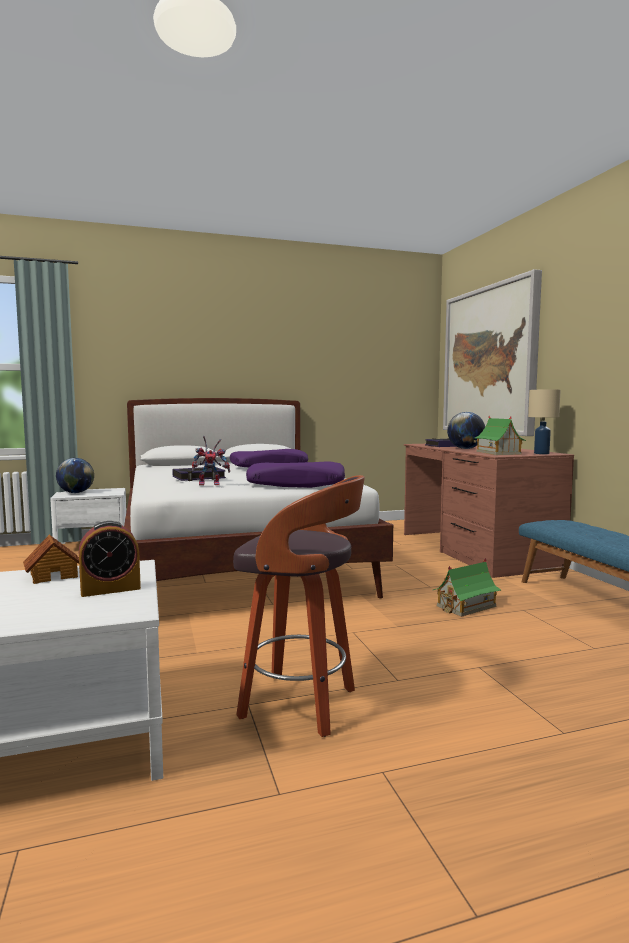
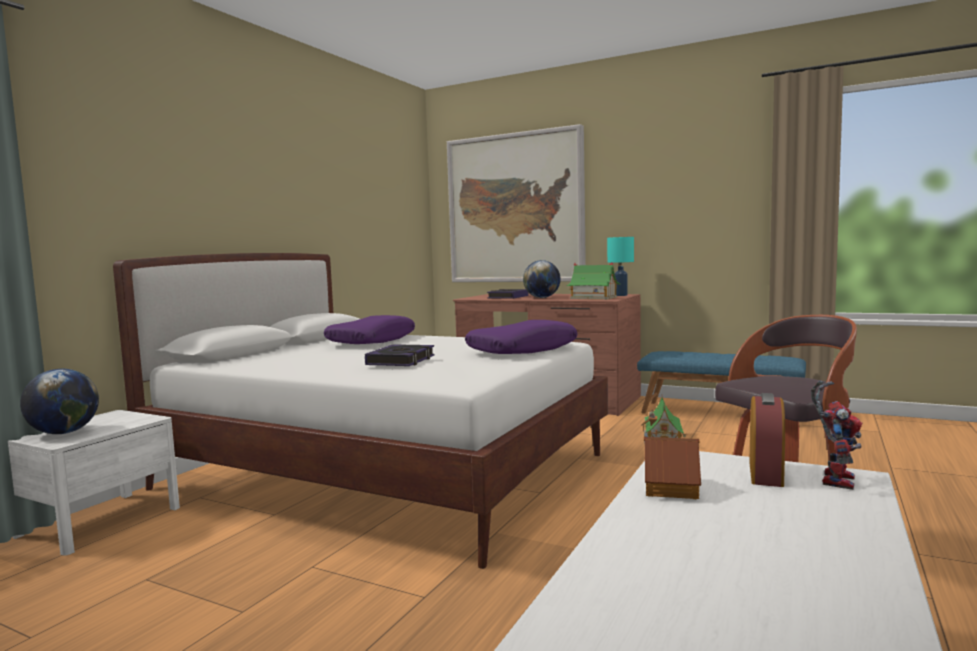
camera: 45 degrees left, 0 degrees up
(211, 484) = (461, 363): toy robot -> toy robot (834, 478)
(541, 453) = (620, 295): beige table lamp -> turquoise table lamp

